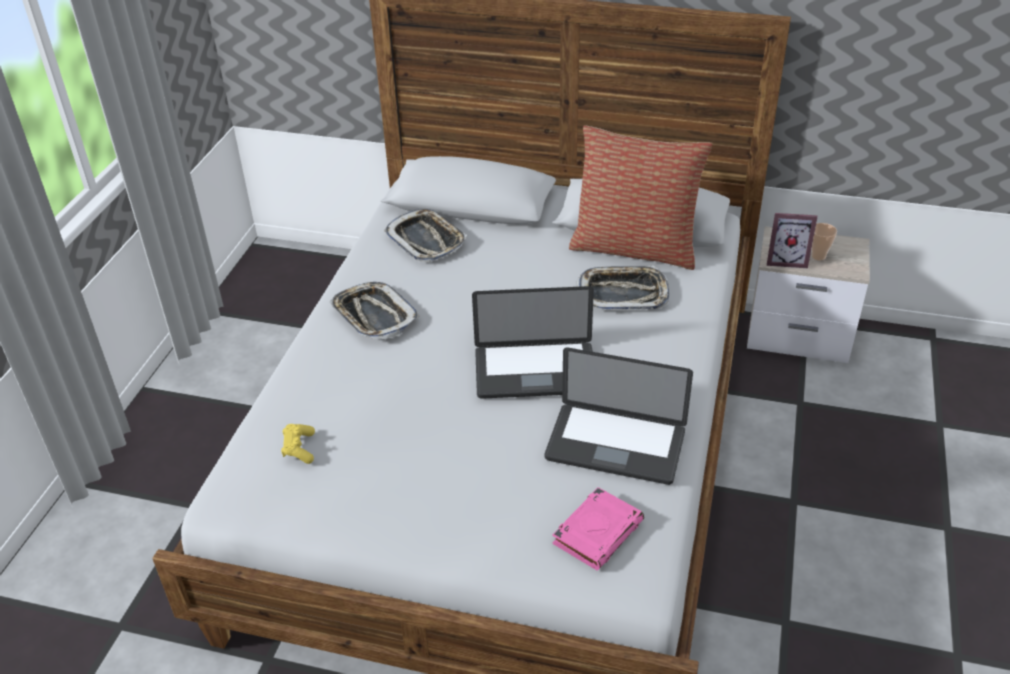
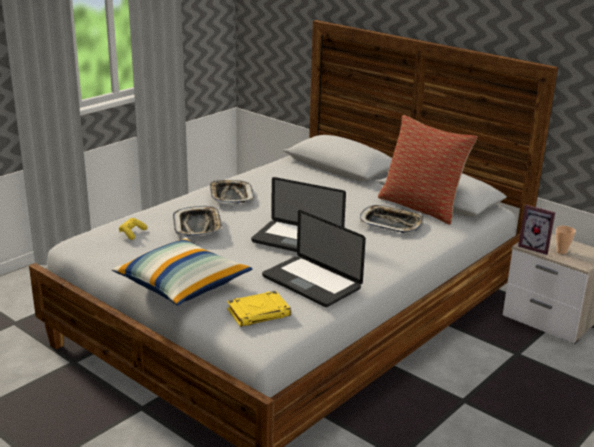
camera: 25 degrees right, 15 degrees down
(426, 240) = (295, 174): tray -> tray (198, 226)
(455, 523) = (183, 285): none -> pillow
(598, 532) = (259, 312): pink book -> yellow book

